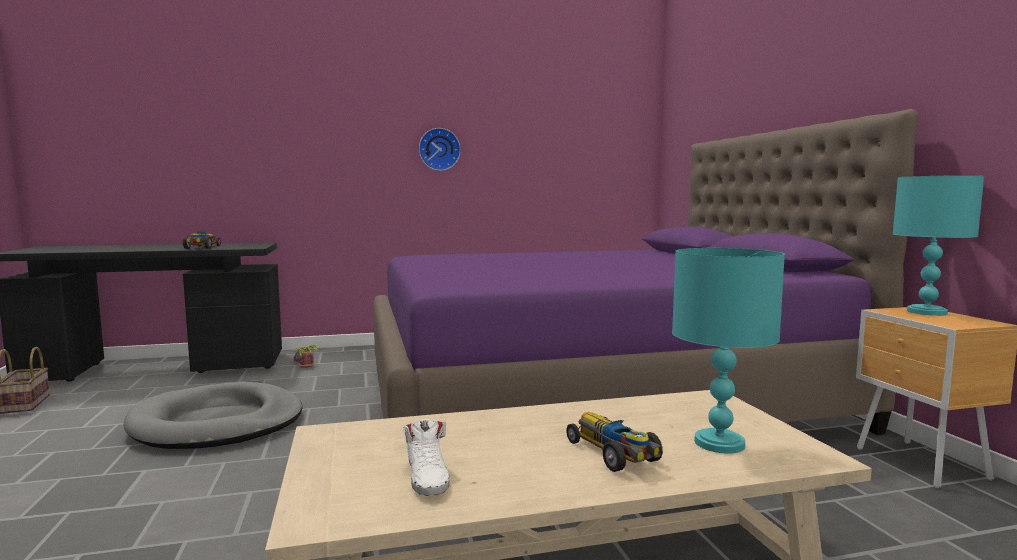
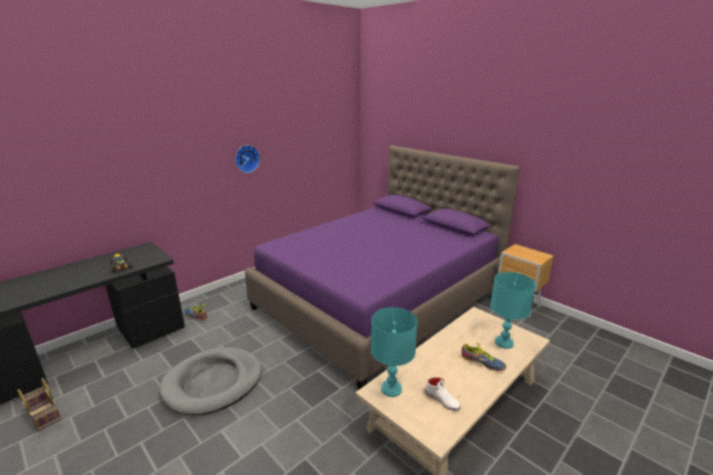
camera: 30 degrees left, 15 degrees up
(614, 454) = (482, 362): toy car -> shoe
(926, 312) = (522, 250): turquoise table lamp -> turquoise table lamp (391, 389)

